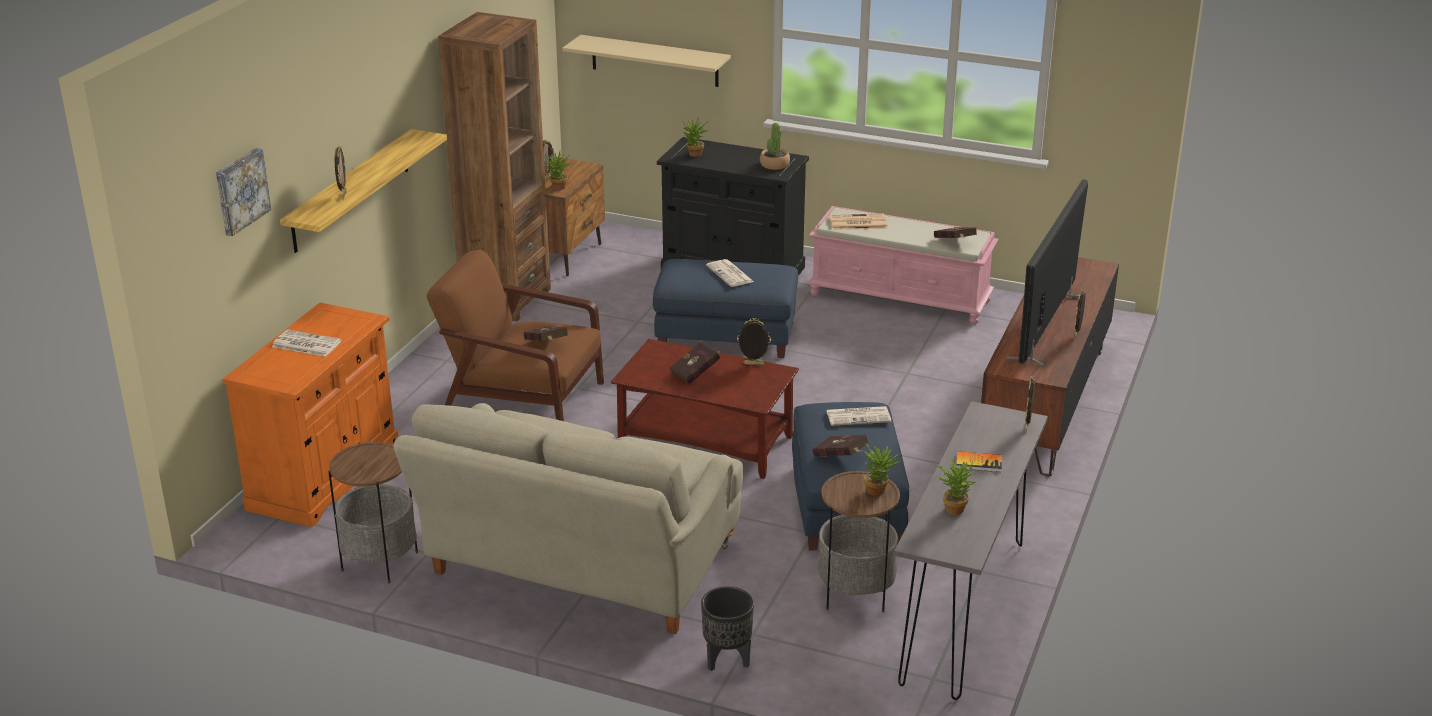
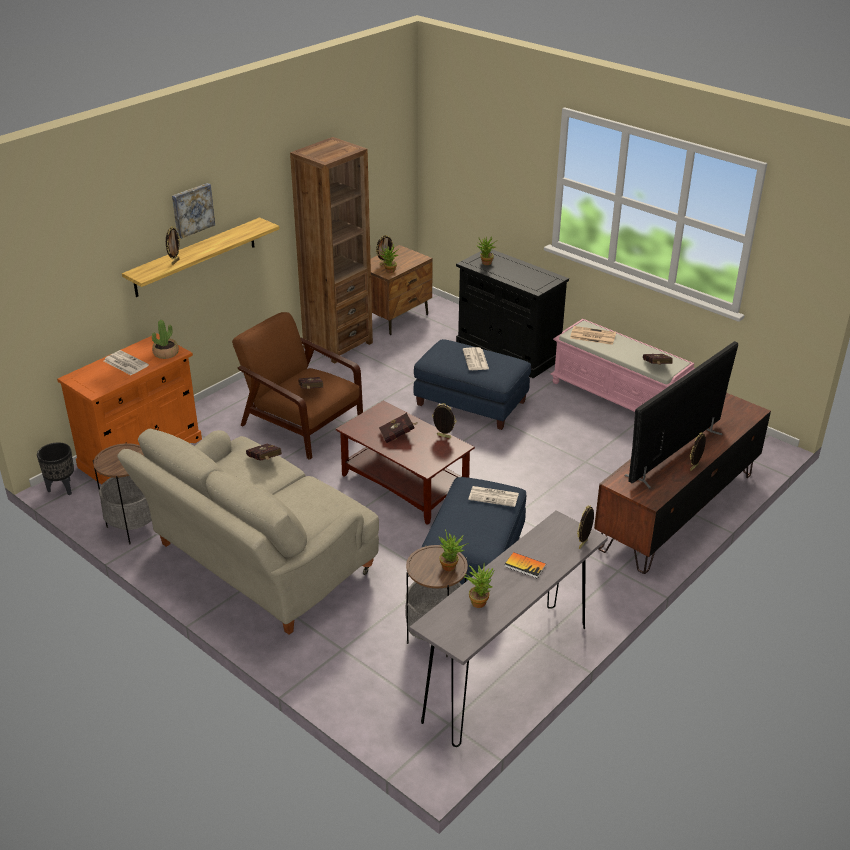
camera: 20 degrees right, 5 degrees up
(240, 191) = (82, 251): picture -> picture (192, 210)
(654, 61) = (478, 187): beige shelf -> none
(726, 660) = (310, 666): black planter -> black planter (62, 488)
(774, 164) = (538, 281): potted plant -> potted plant (166, 353)
(841, 458) = (458, 528): red book -> red book (264, 461)

